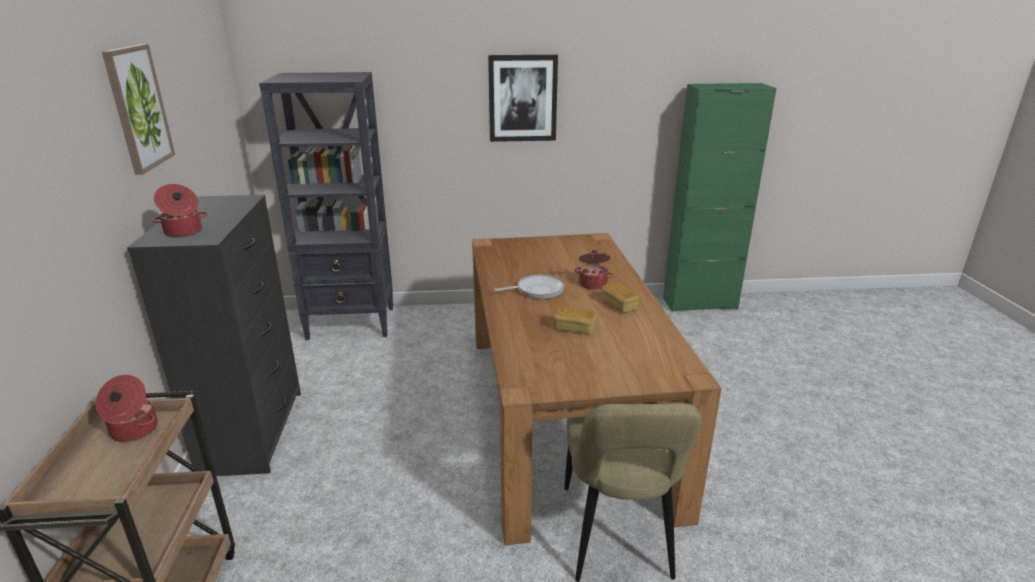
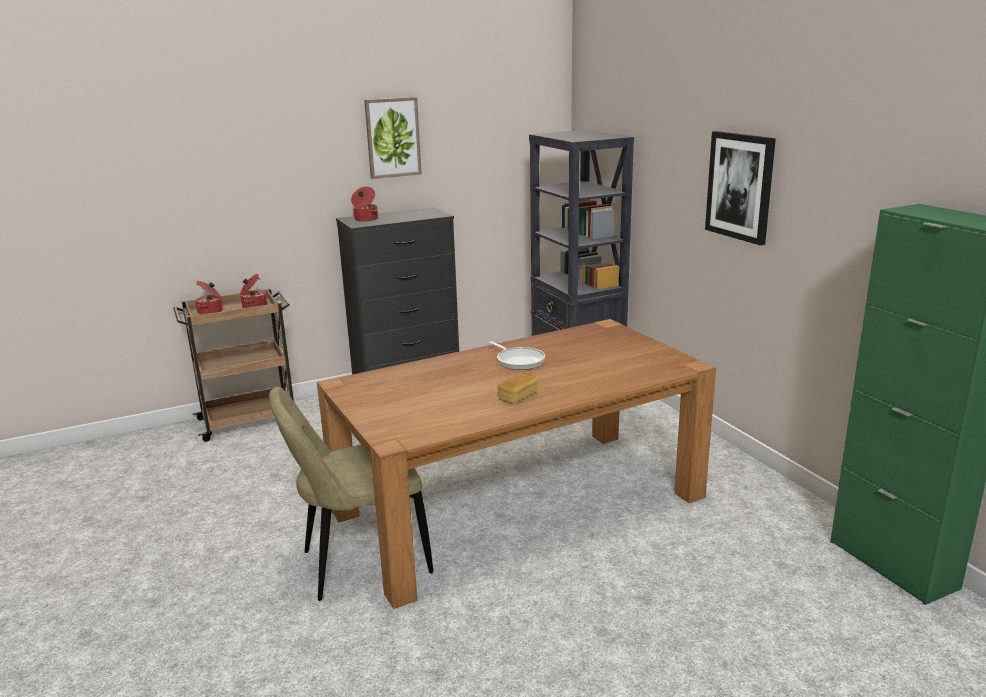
camera: 70 degrees right, 5 degrees down
(574, 328) = (452, 385): bread -> none
(593, 284) = (558, 380): cooking pot -> cooking pot (211, 311)

